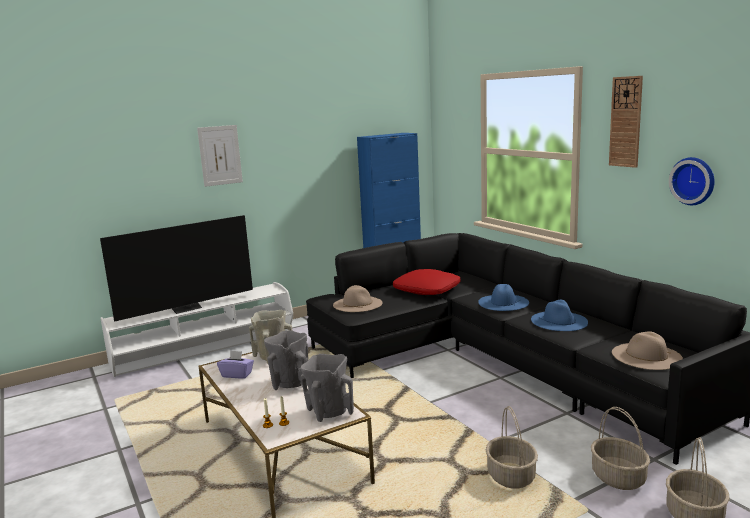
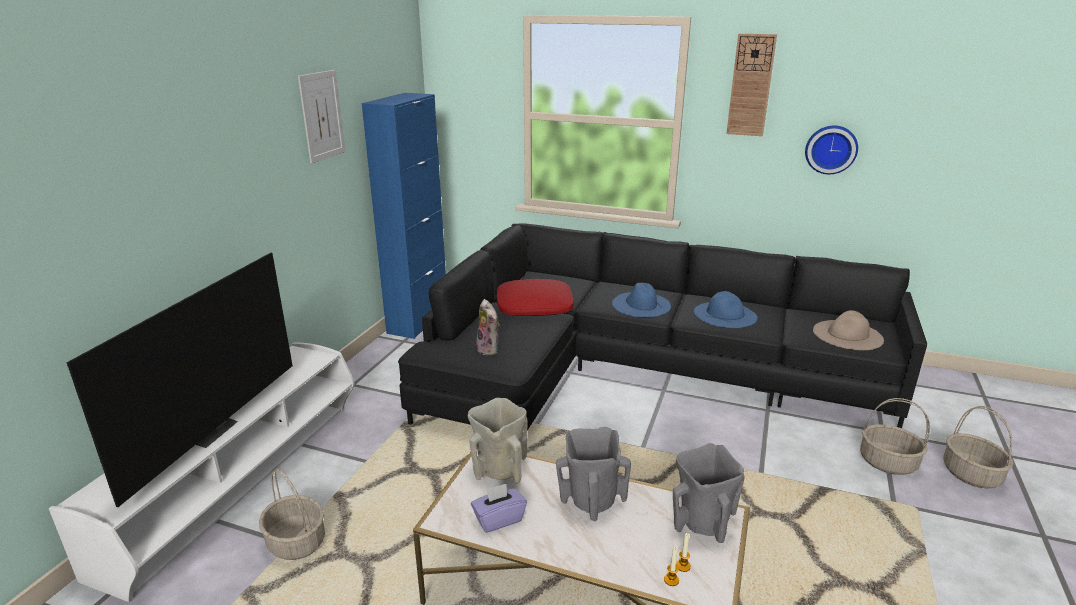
camera: 40 degrees left, 10 degrees up
(220, 155) = (199, 154): picture -> picture (322, 116)
(357, 304) = (490, 349): beige hat -> plush toy
(511, 476) = (824, 503): basket -> basket (297, 542)

